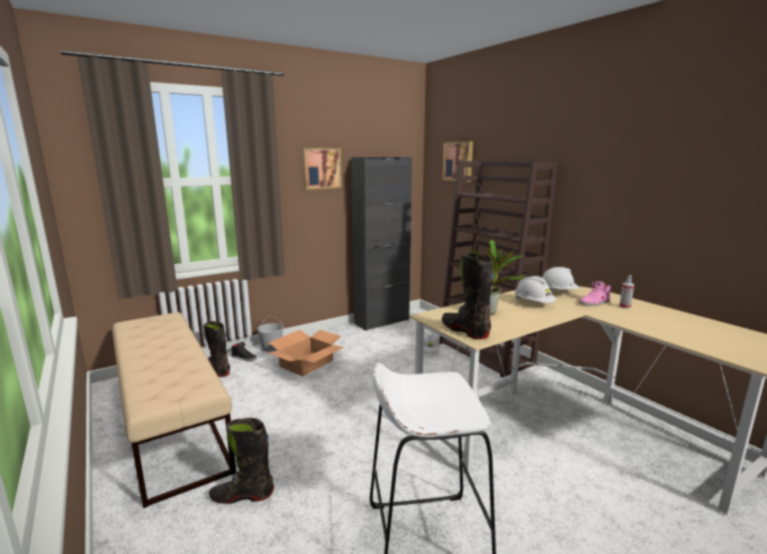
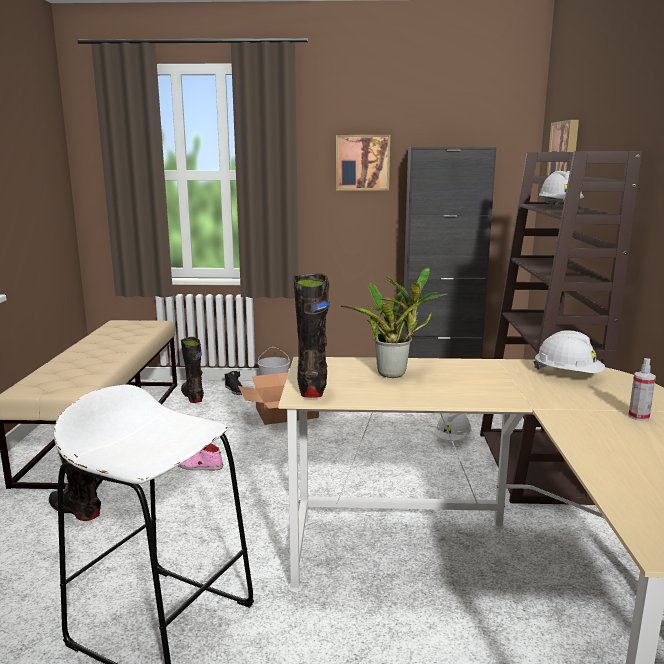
camera: 35 degrees right, 0 degrees up
(533, 303) = (487, 379): white hard hat -> white hard hat (560, 207)
(594, 303) = (595, 400): pink shoe -> pink shoe (199, 467)

